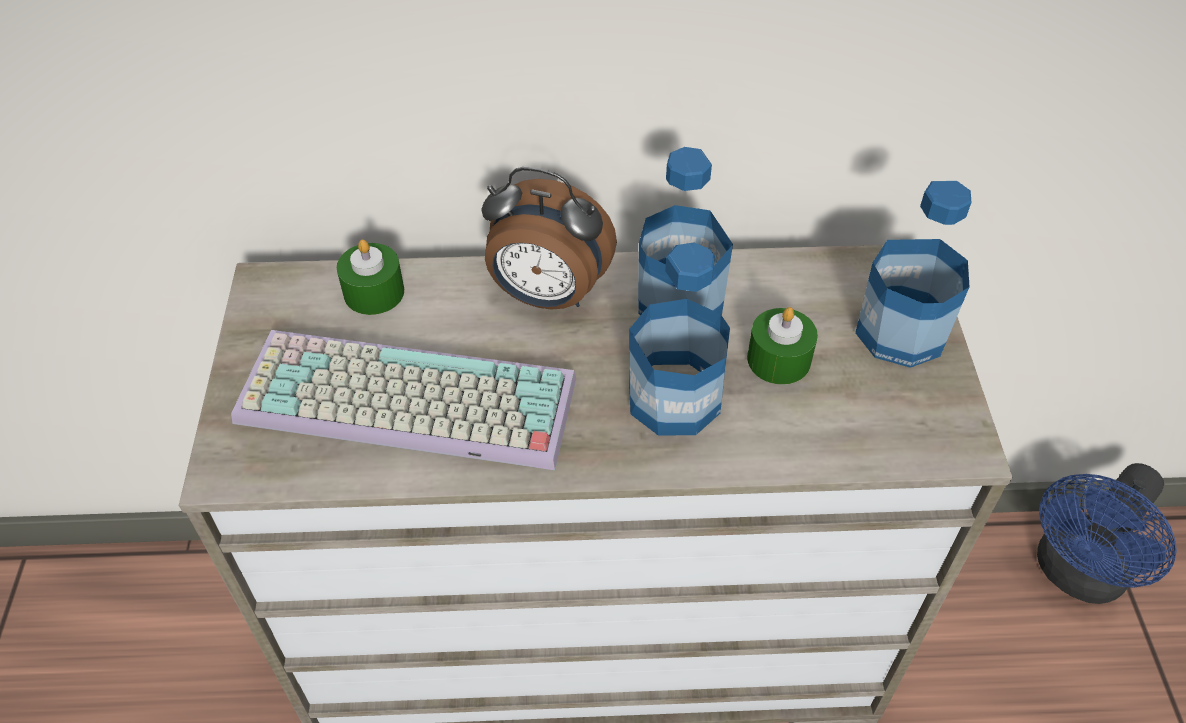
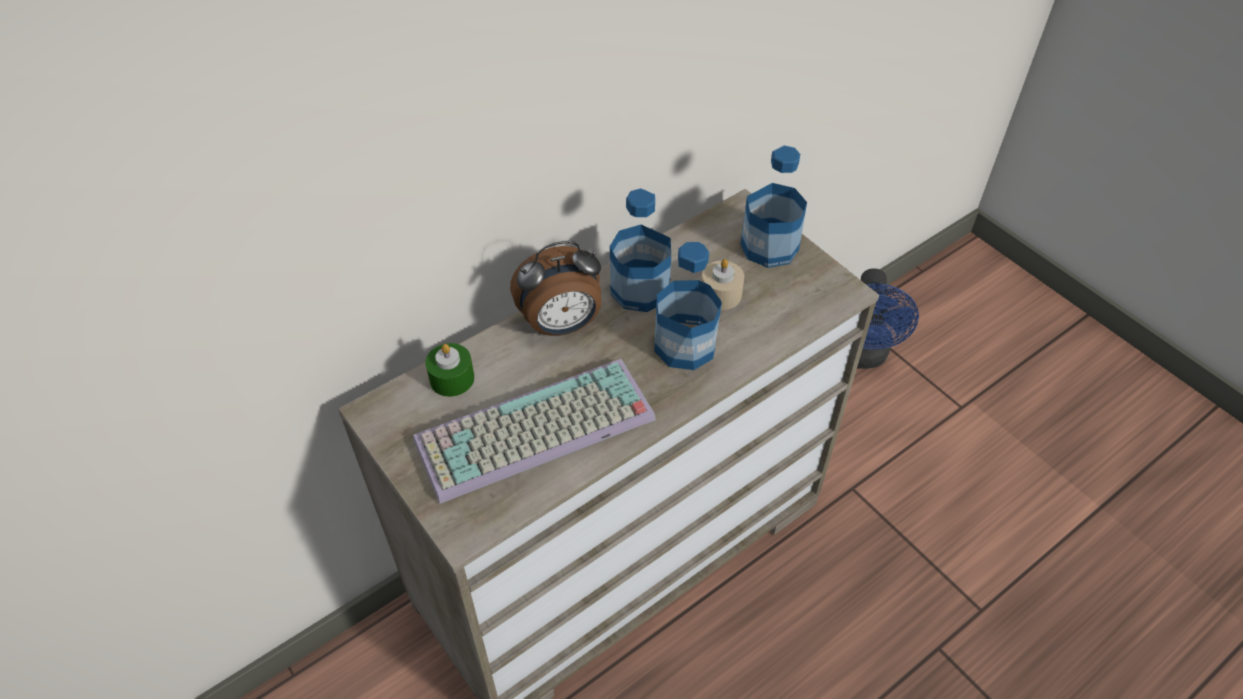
camera: 35 degrees left, 0 degrees up
(778, 359) = (721, 294): green candle -> beige candle

